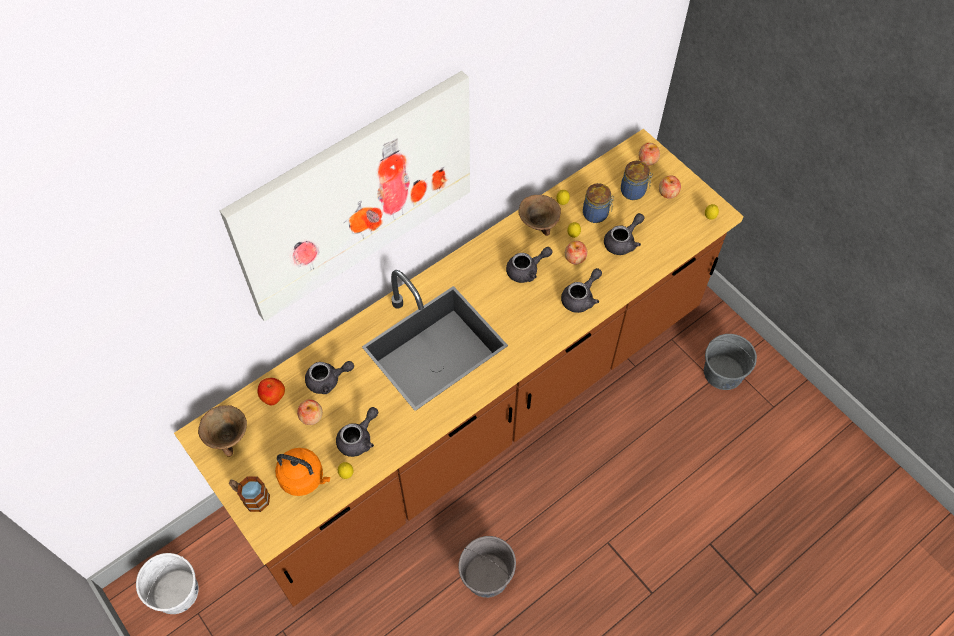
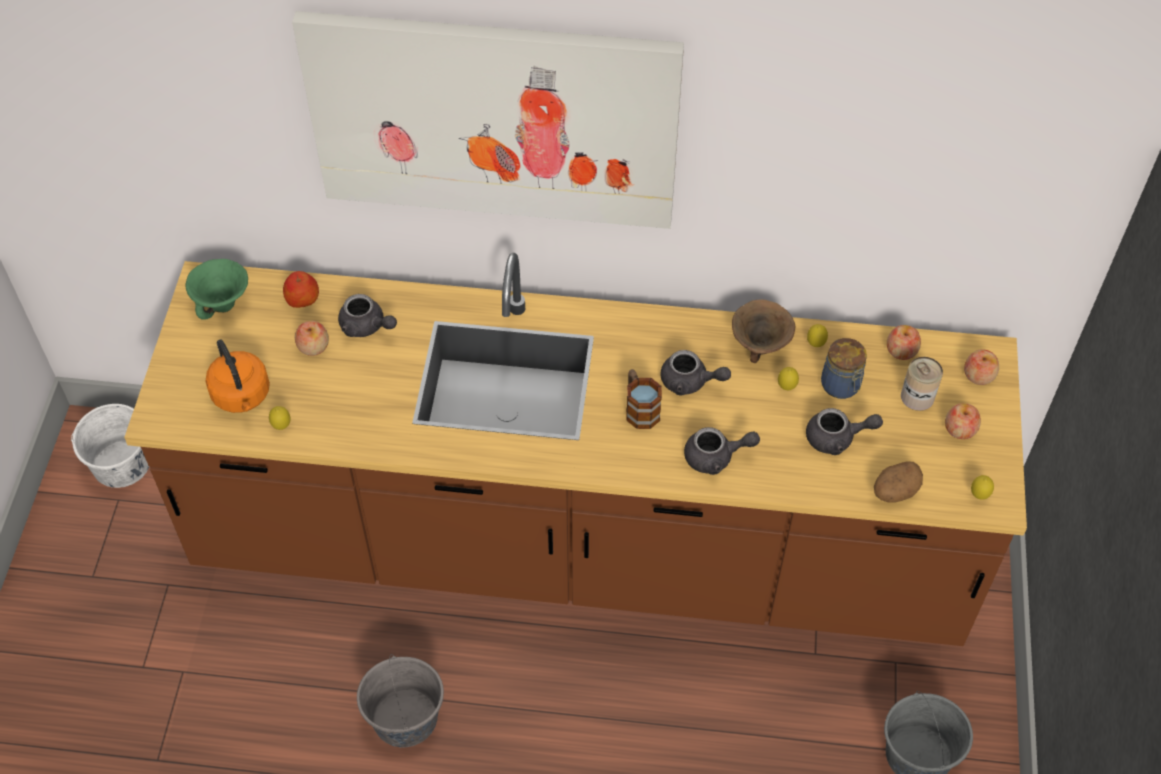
camera: 45 degrees right, 5 degrees down
(229, 437) = (223, 304): brown bowl -> green bowl
(251, 497) = (180, 373): mug -> mug (639, 408)
(359, 438) = (331, 403): grey teapot -> none
(575, 257) = (760, 411): apple -> apple (901, 350)
(634, 191) = (917, 396): jar -> can
(674, 246) = (894, 491): none -> potato

